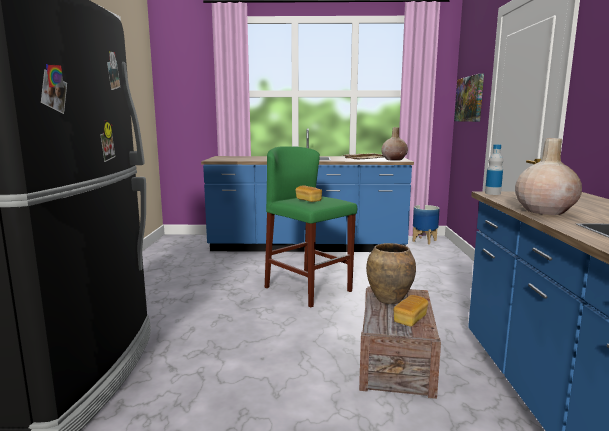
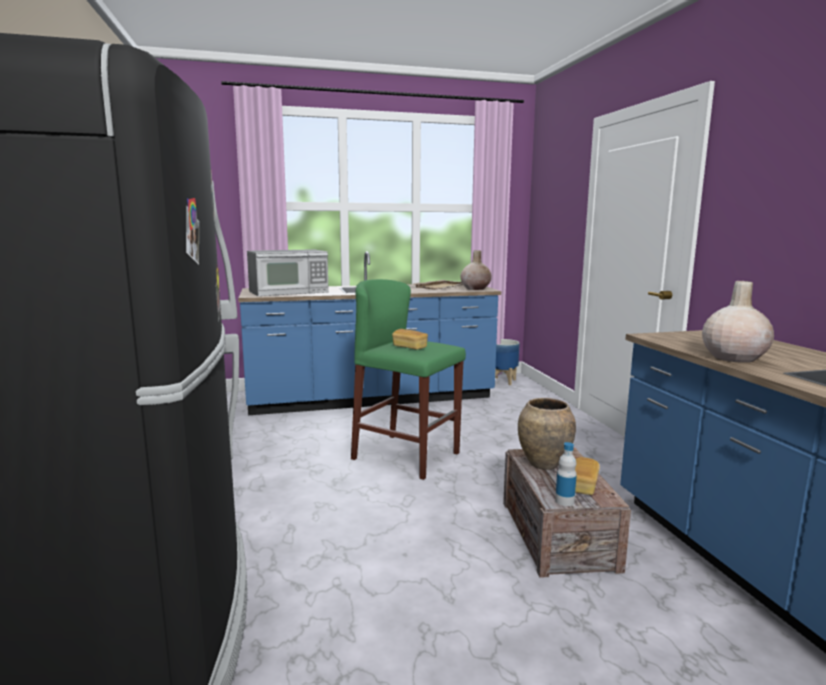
camera: 15 degrees left, 0 degrees up
(243, 158) = (289, 292): none -> microwave
(469, 99) = (553, 217): picture -> none
(492, 193) = (651, 336): bottle -> bottle (564, 501)

